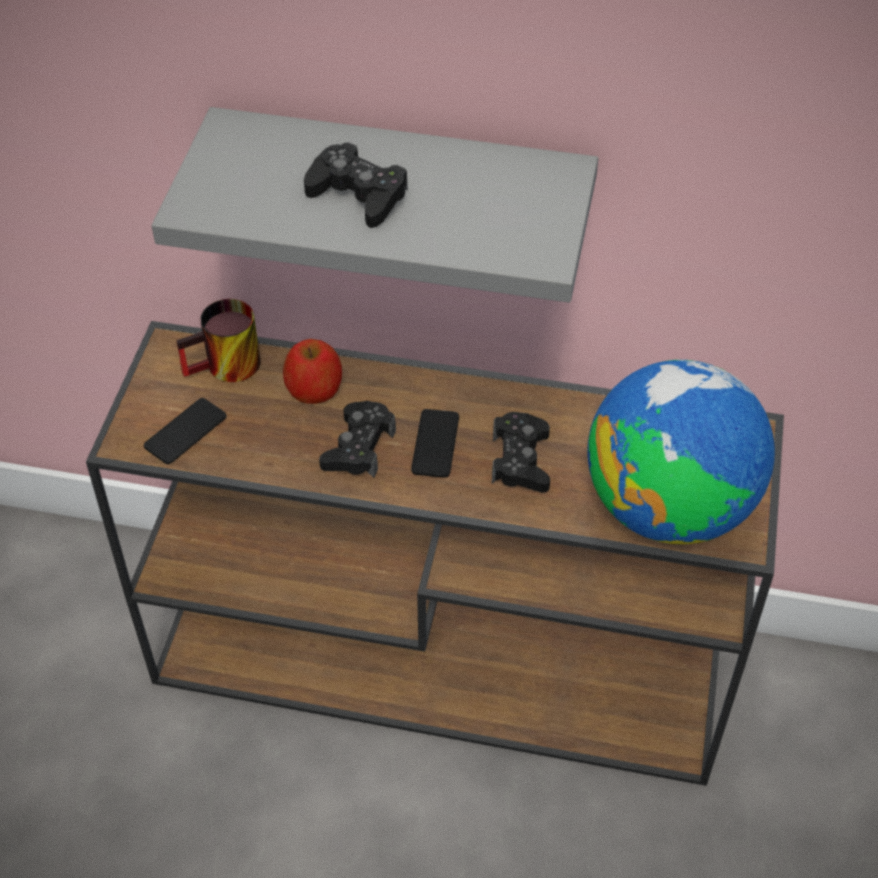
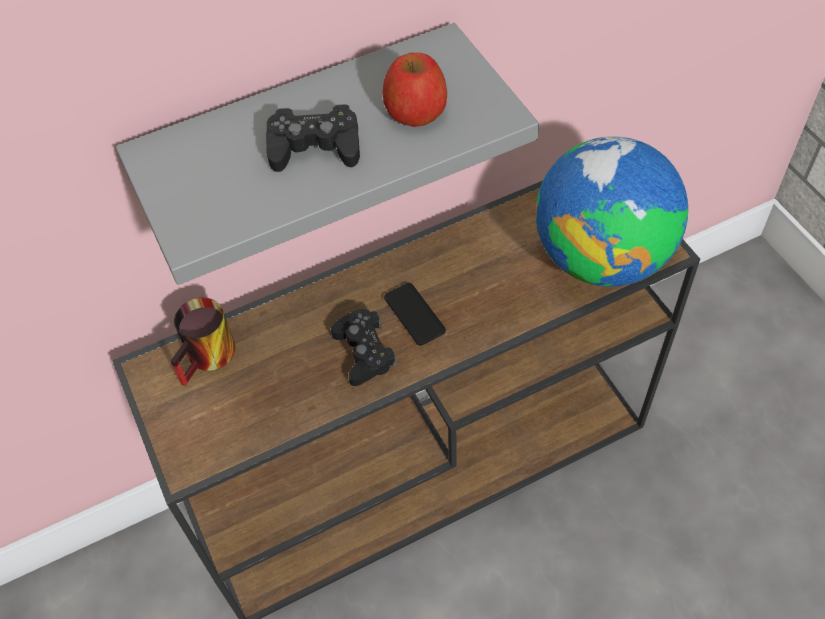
camera: 35 degrees left, 5 degrees up
(185, 431) = (225, 427): phone -> none
(314, 388) = (290, 330): apple -> apple (416, 110)
(520, 460) = (481, 288): black game controller -> none

